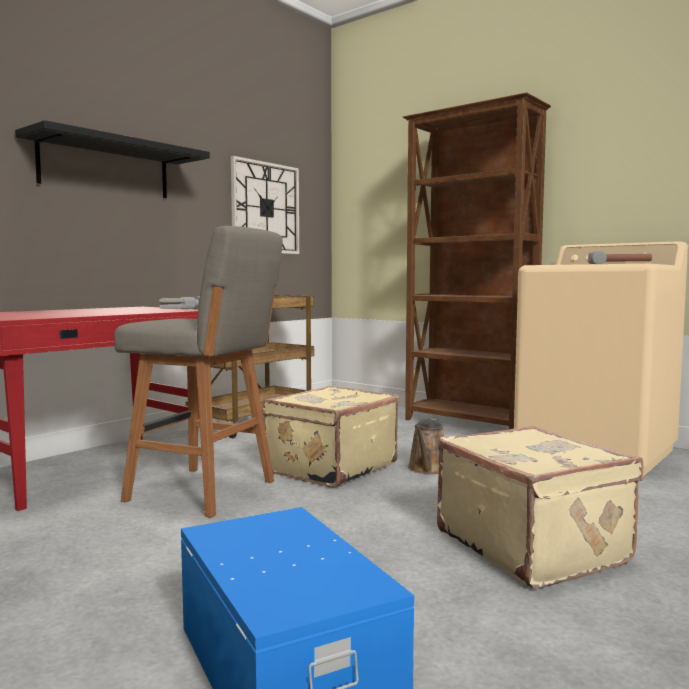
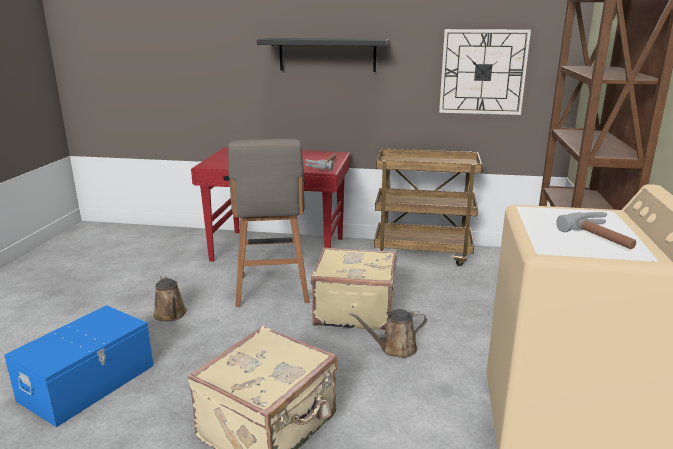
camera: 60 degrees right, 15 degrees up
(152, 564) = (171, 315): none -> brown watering can

